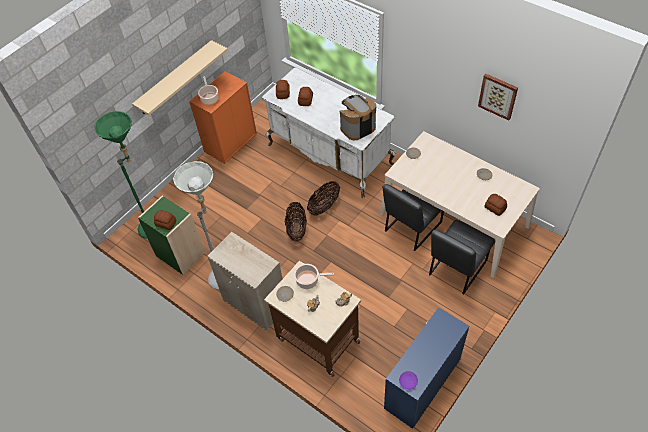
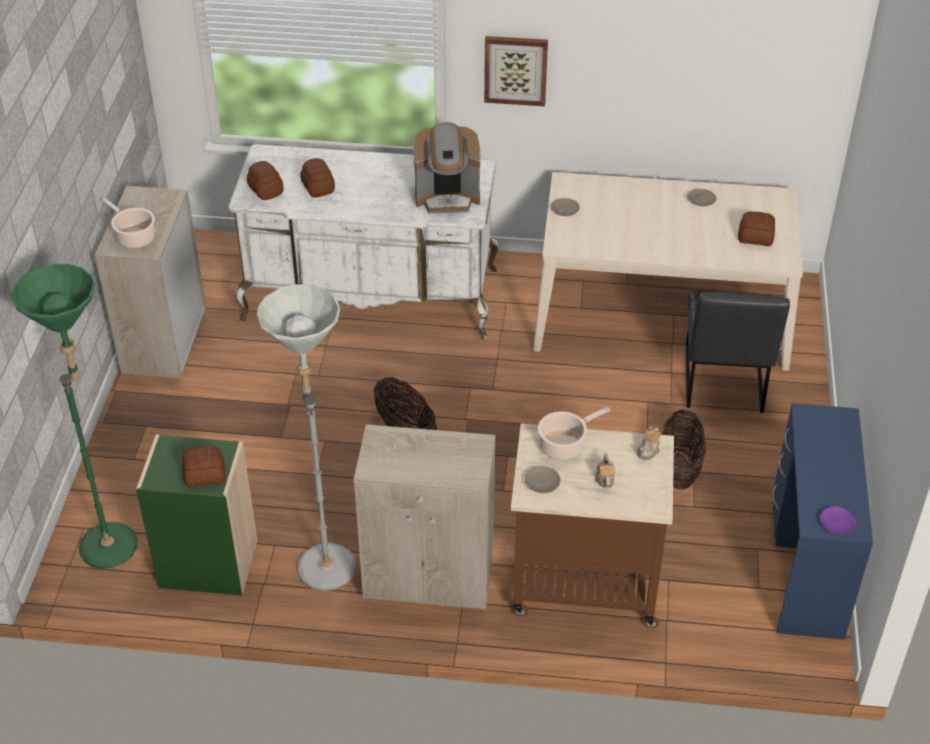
camera: 35 degrees left, 10 degrees down
(175, 78) = (70, 205): beige shelf -> none
(231, 145) = (165, 345): orange cabinet -> beige cabinet
(324, 206) = (426, 377): basket -> basket (679, 469)
(357, 127) = (447, 197): coffee machine -> coffee machine turned 120 degrees counterclockwise
(411, 227) = (603, 350): grey chair -> none
(498, 96) = (692, 44): picture -> picture (515, 70)

